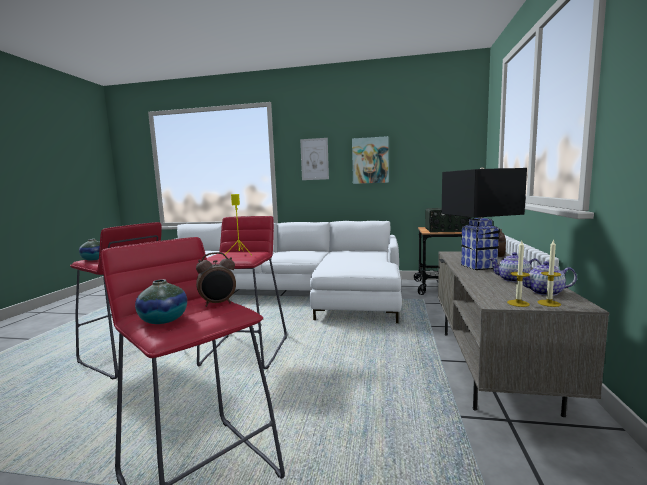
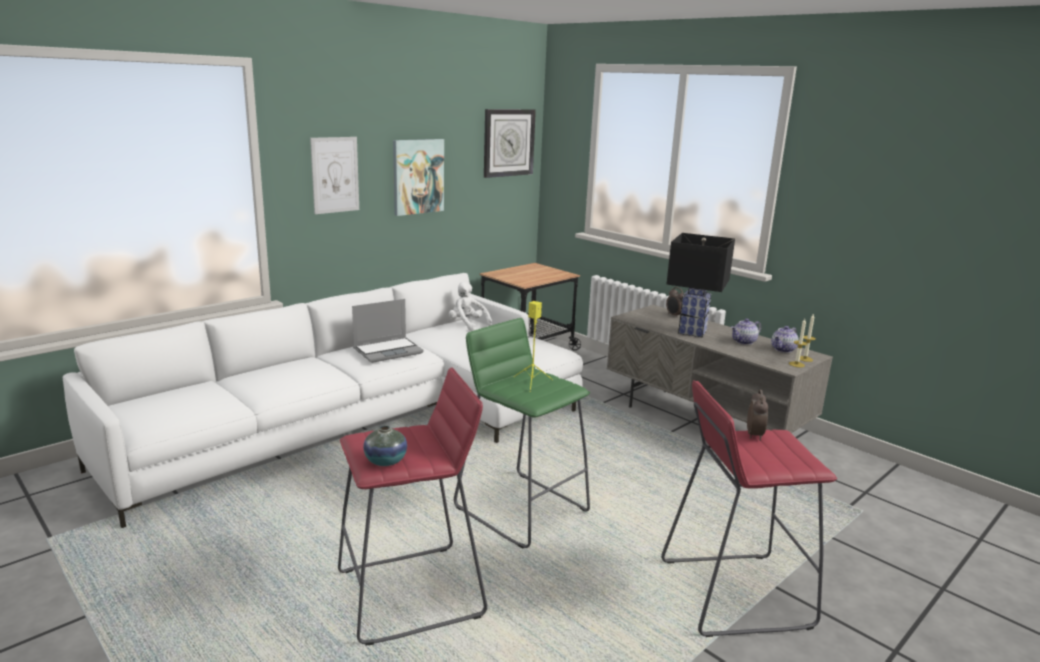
camera: 55 degrees left, 10 degrees up
(163, 320) = (782, 460): vase -> none
(246, 350) = (521, 508): red stool -> green stool
(297, 252) = (388, 351): none -> laptop
(369, 251) = (467, 325): none -> white plush toy
(447, 230) = (532, 276): radio -> none
(449, 137) = (508, 142): none -> wall clock

